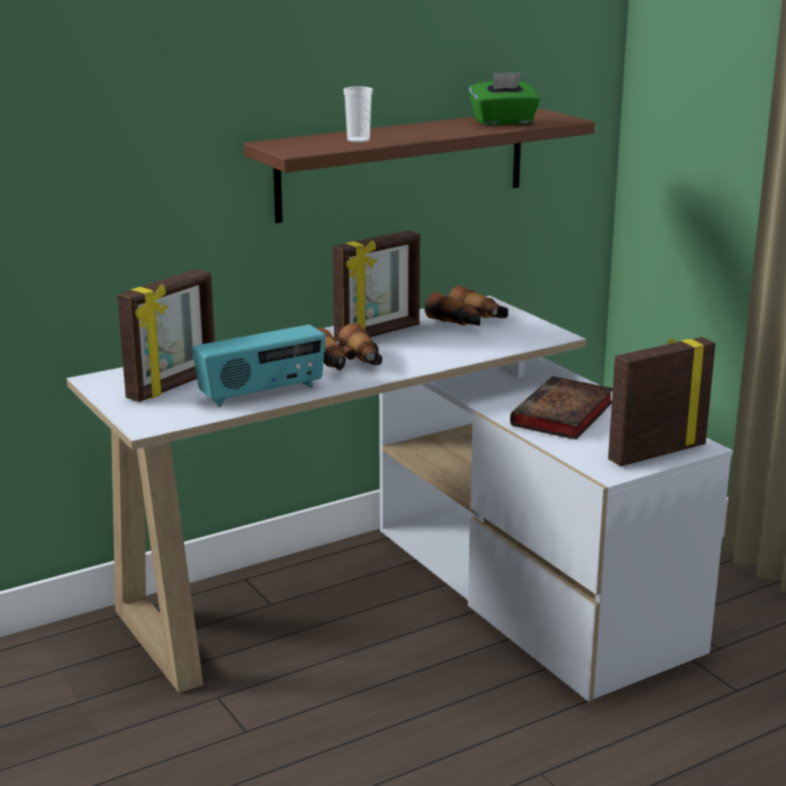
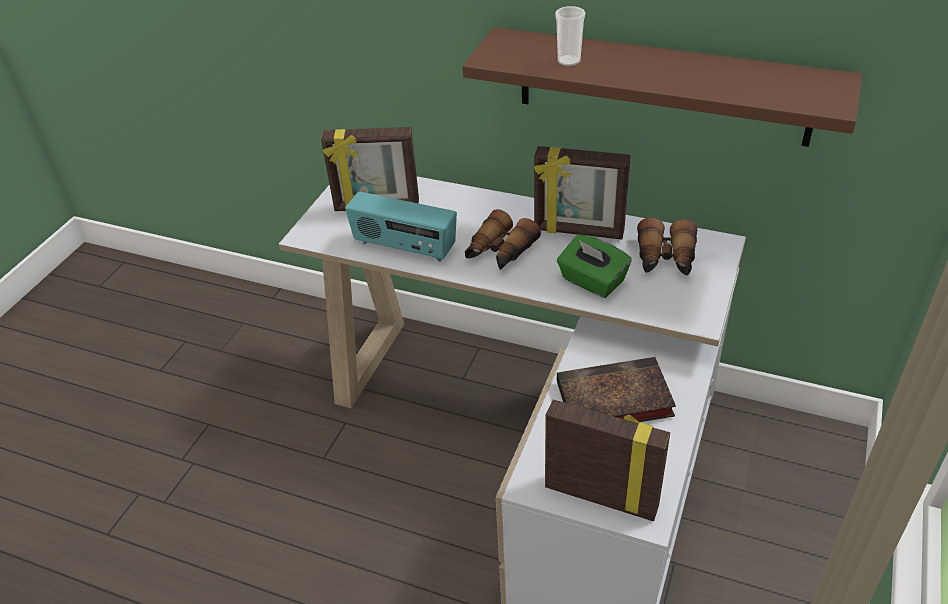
camera: 55 degrees right, 20 degrees up
(503, 122) = (757, 83): green tissue box -> green tissue box (592, 281)

